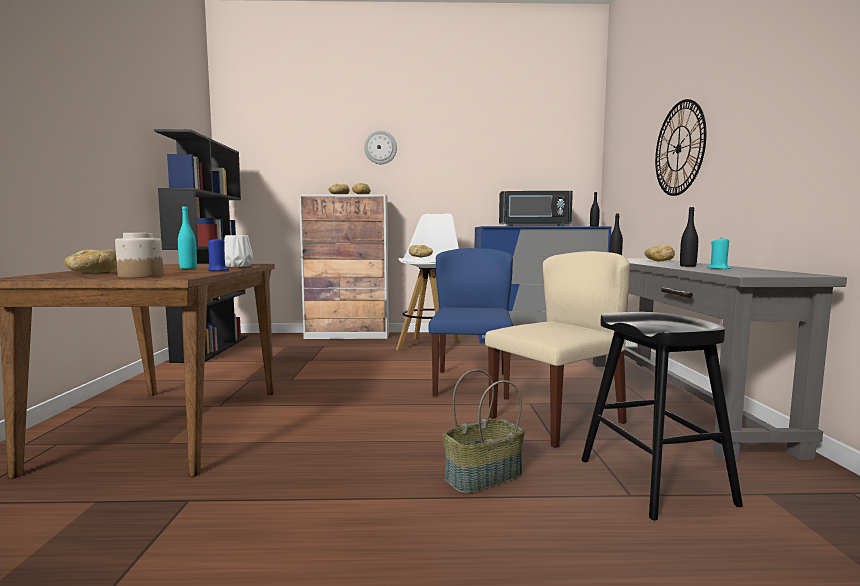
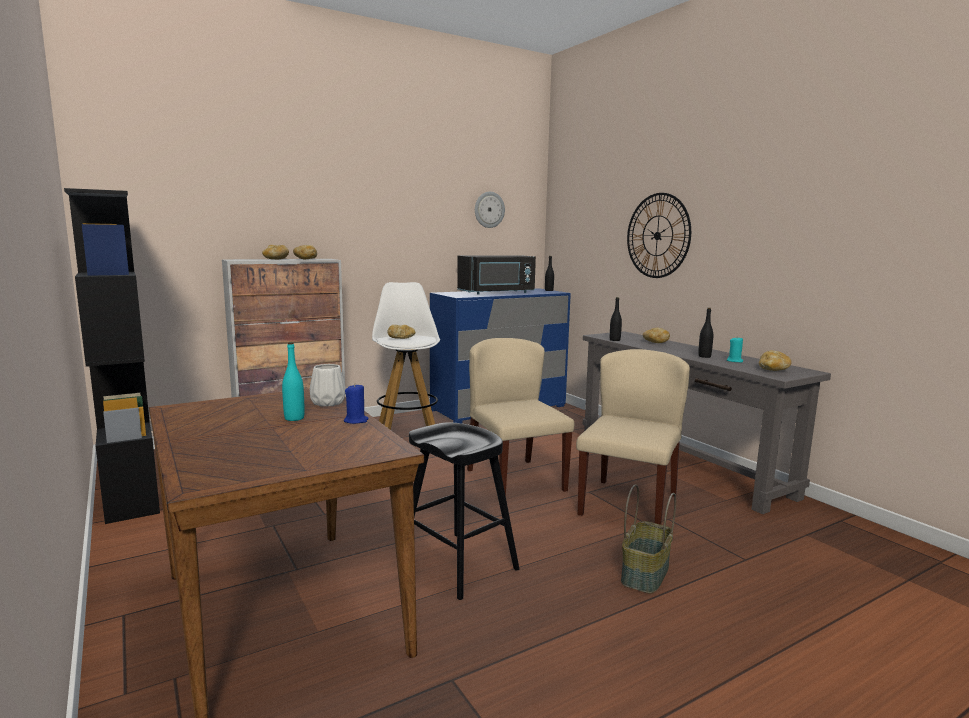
camera: 30 degrees left, 5 degrees up
(93, 272) = (231, 452): bread -> bread (773, 370)
(140, 276) = (339, 454): jar -> none
(380, 147) = (318, 196): wall clock -> wall clock (489, 209)
(471, 383) = (515, 479): blue chair -> beige chair
(654, 481) = (745, 543): black stool -> black stool (458, 564)

